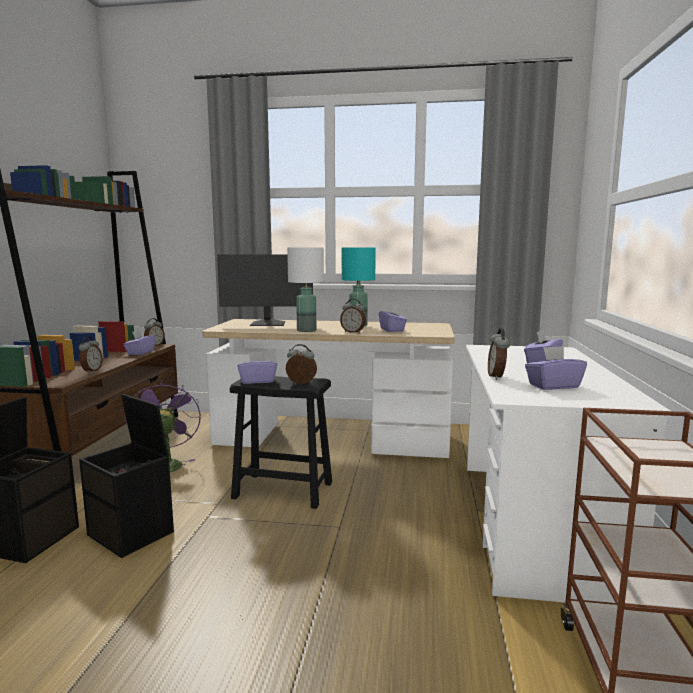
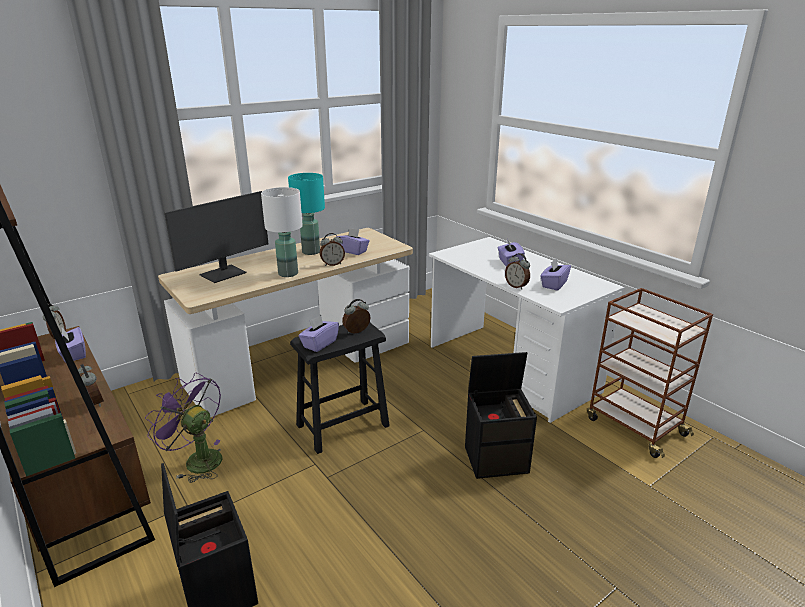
camera: 45 degrees left, 15 degrees up
(132, 533) = (296, 525): black storage box -> black storage box (497, 458)

